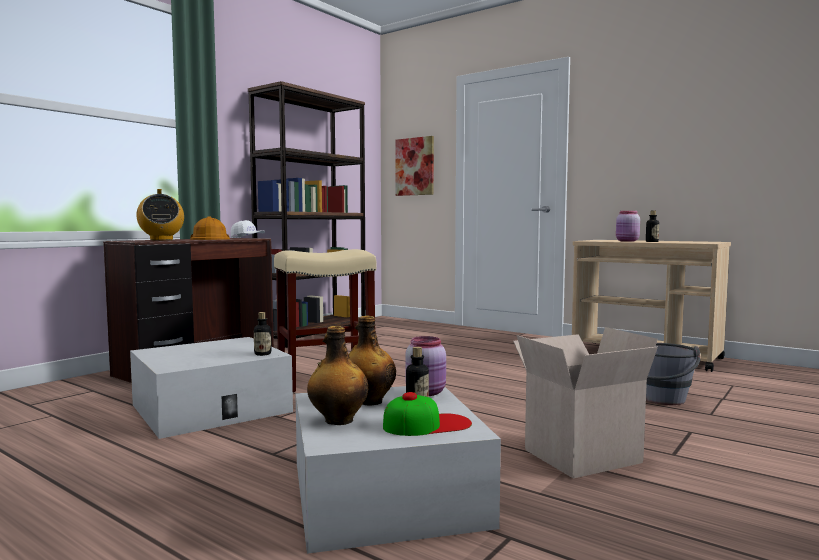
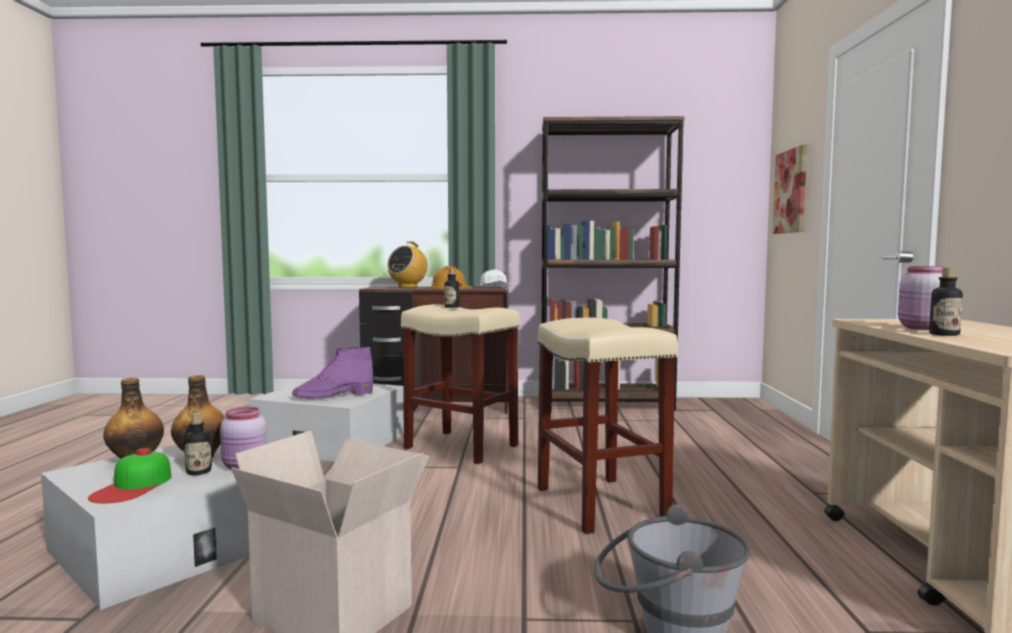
camera: 55 degrees right, 0 degrees up
(231, 353) = (333, 396): none -> purple boot
(262, 354) = (342, 402): bottle -> bottle (451, 307)
(427, 424) = (133, 486): cap -> cap turned 60 degrees clockwise
(498, 376) = (602, 504): none -> beige stool

